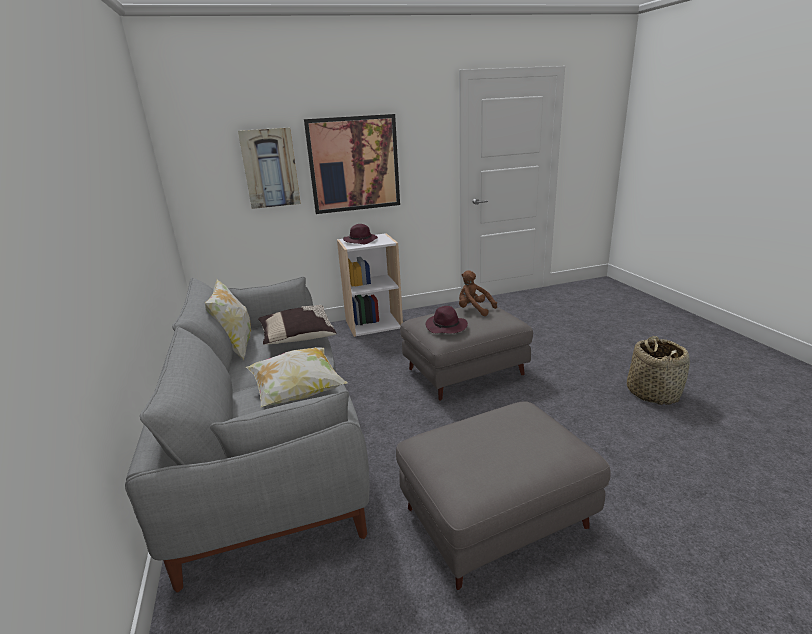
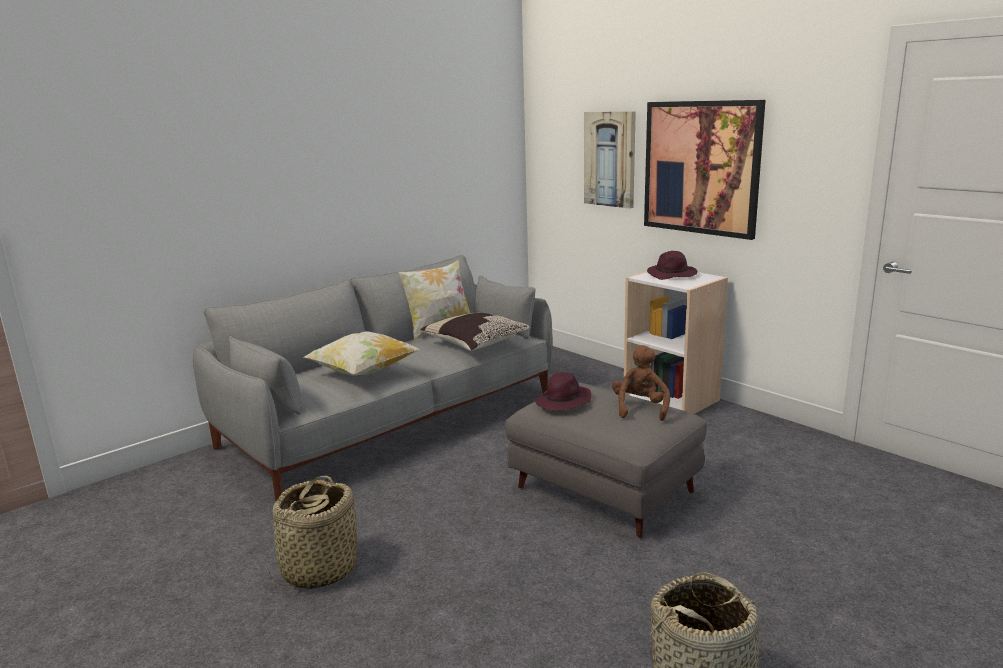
camera: 65 degrees right, 5 degrees down
(496, 519) = (319, 569): grey ottoman -> basket

